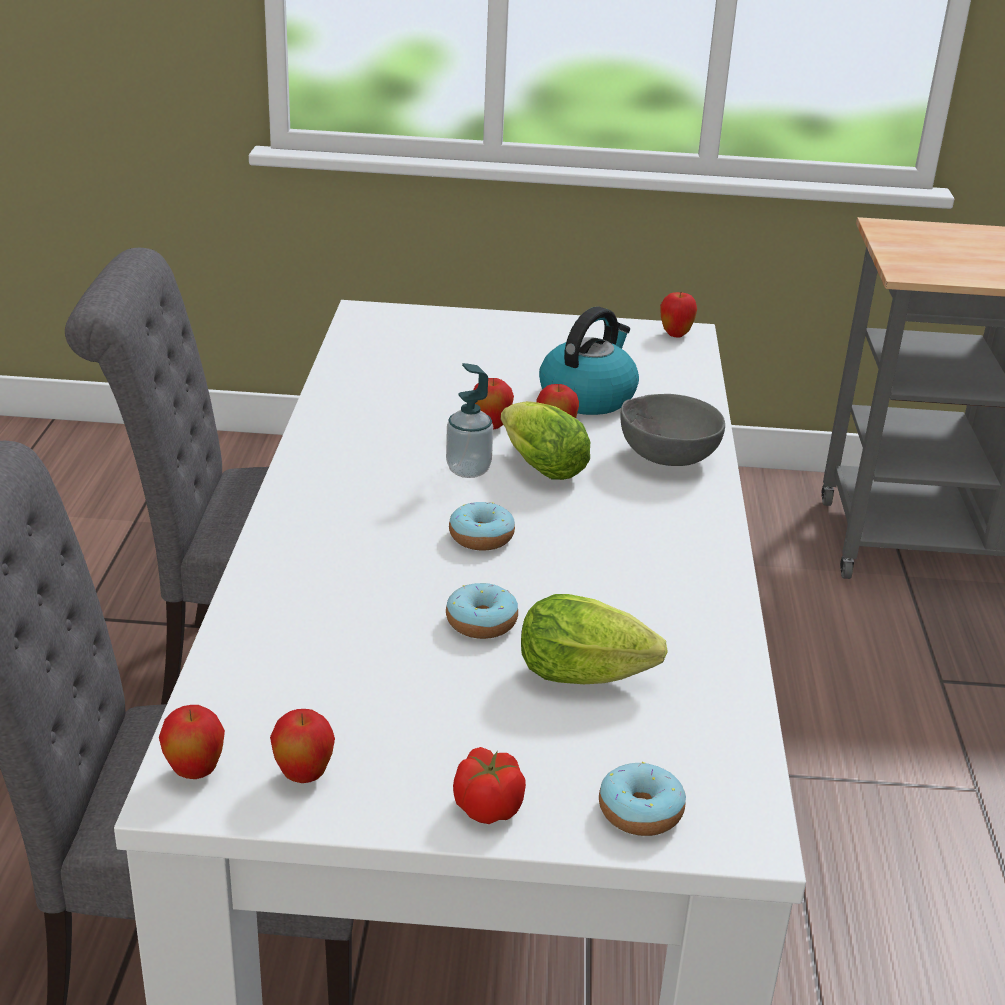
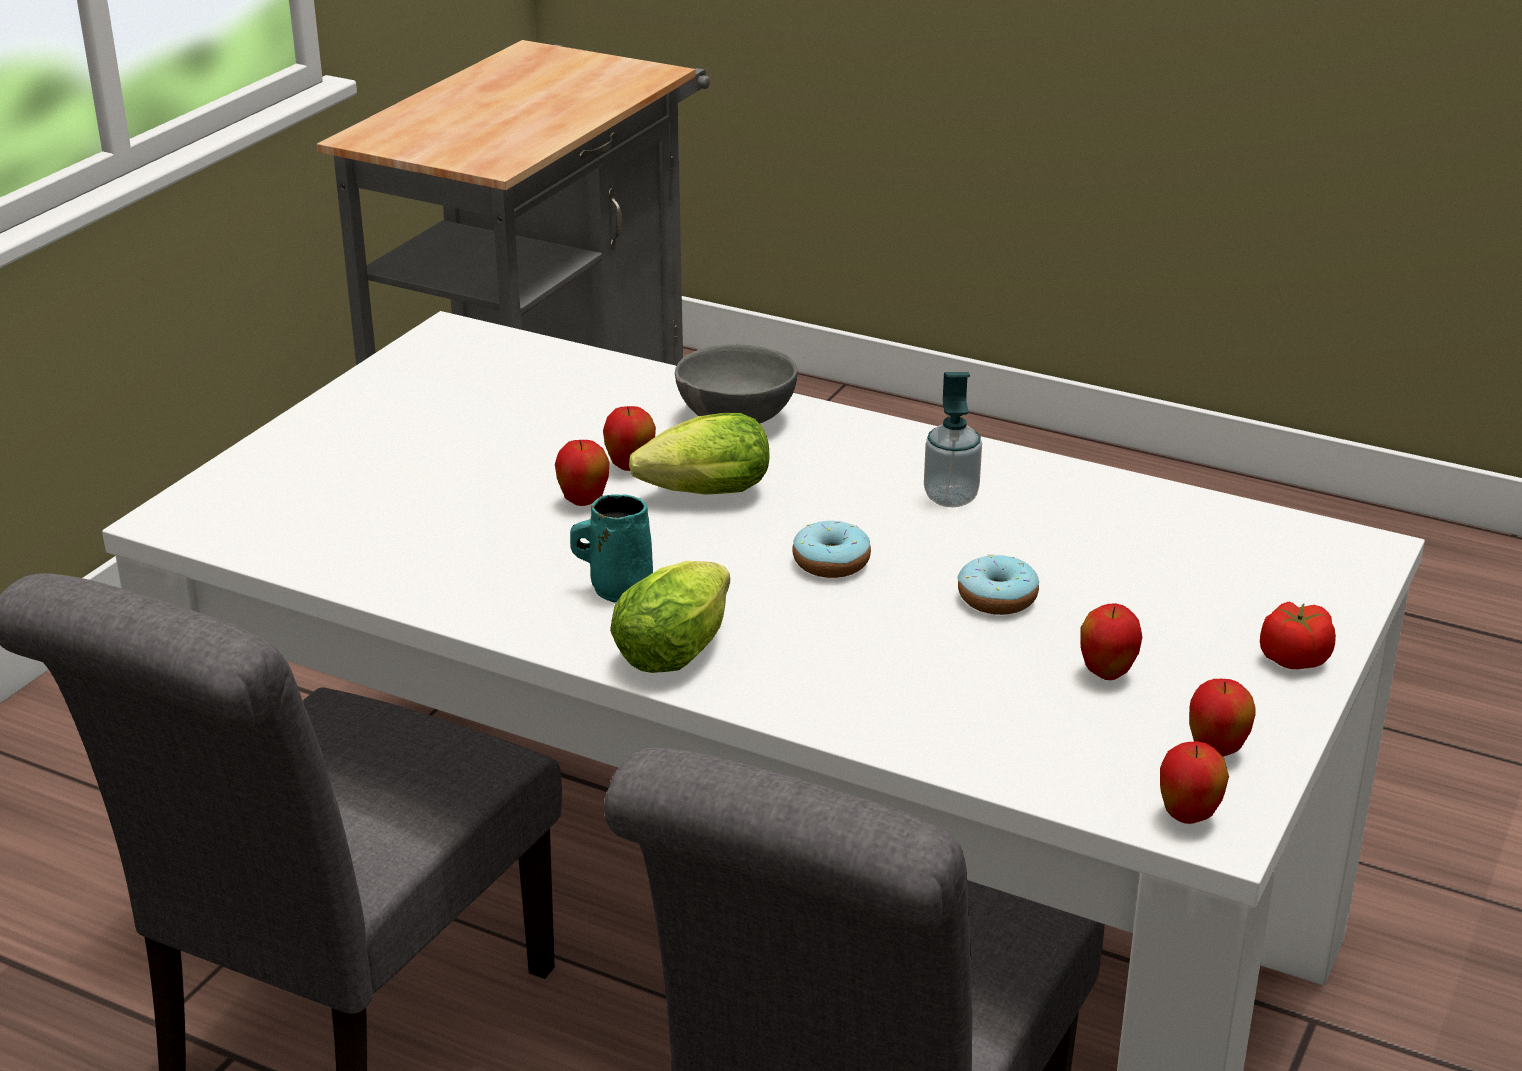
camera: 65 degrees left, 0 degrees up
(384, 462) = (617, 588): none -> turquoise mug
(468, 470) = (677, 538): soap dispenser -> soap dispenser (951, 497)
(588, 396) = (558, 427): kettle -> none
(591, 676) = (1117, 561): lettuce -> lettuce (679, 648)
(640, 811) = (1322, 586): donut -> none
(675, 334) = (448, 338): apple -> apple (1107, 674)

